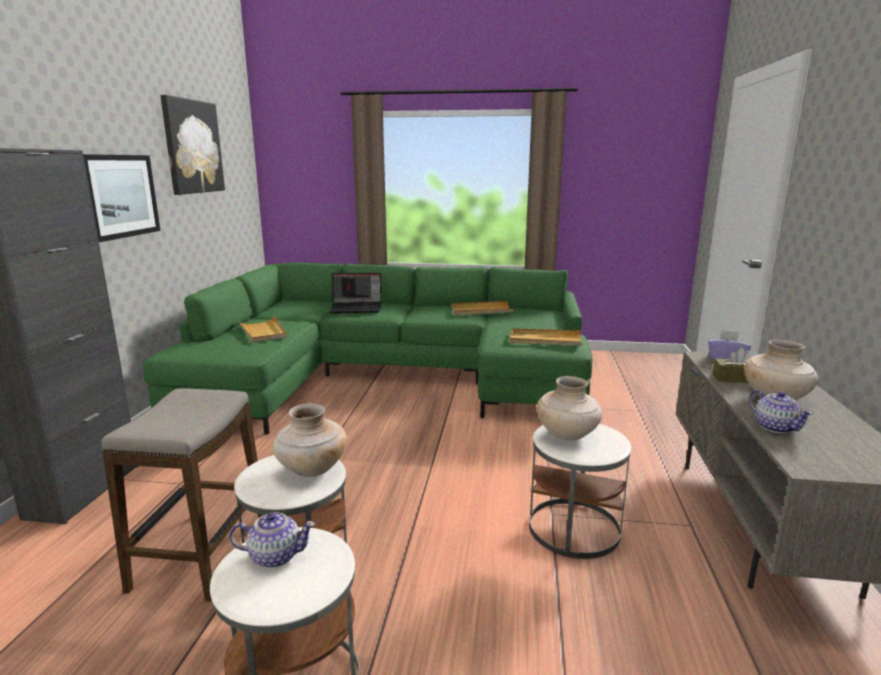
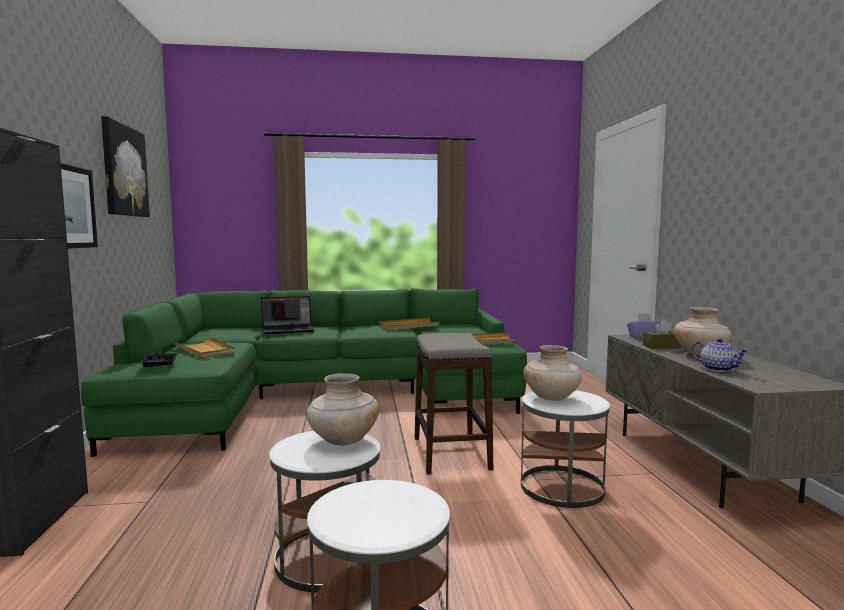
camera: 15 degrees left, 10 degrees down
(201, 554) = (208, 558): stool -> stool (450, 454)
(213, 348) = (160, 364): none -> black tray
(275, 556) = (362, 502): teapot -> none

